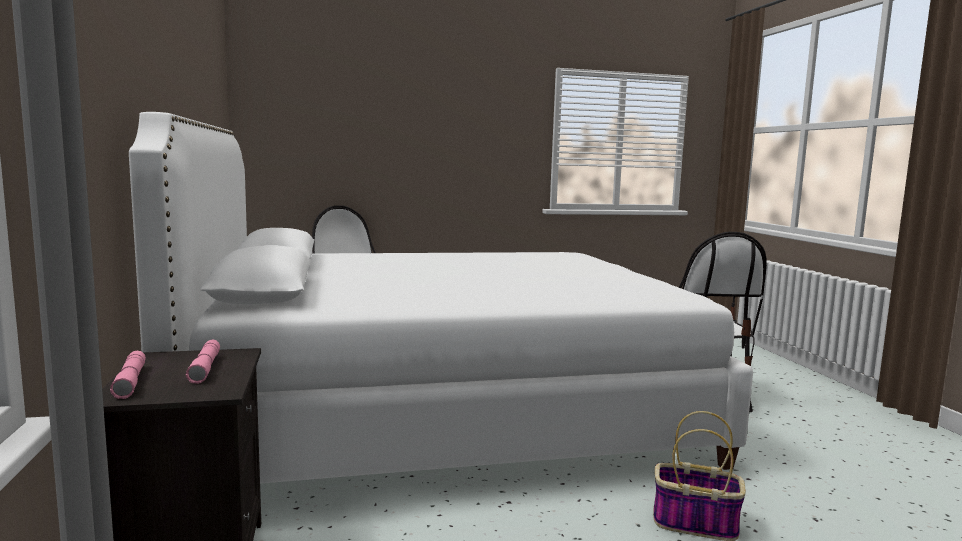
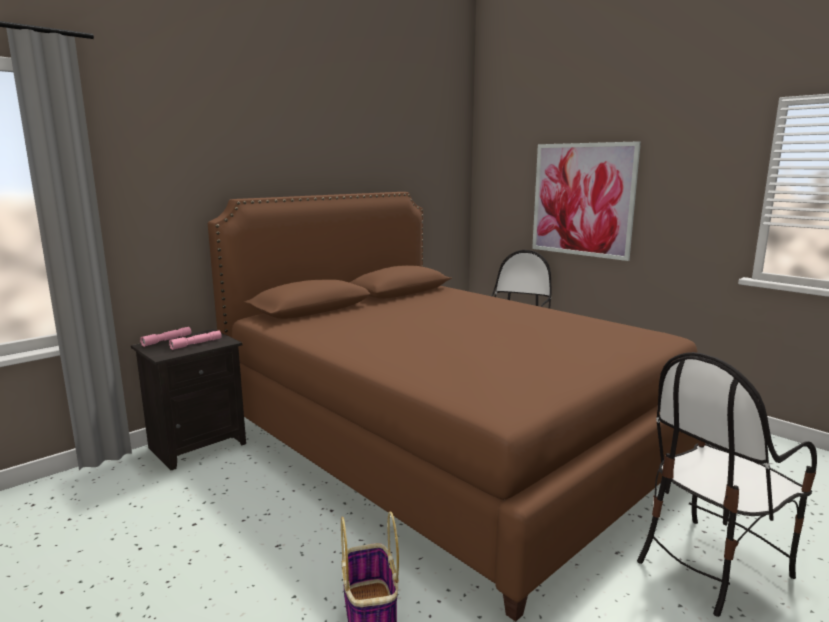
camera: 60 degrees right, 5 degrees up
(393, 148) = (582, 199): none -> picture
(442, 413) = (444, 442): white bed -> brown bed

